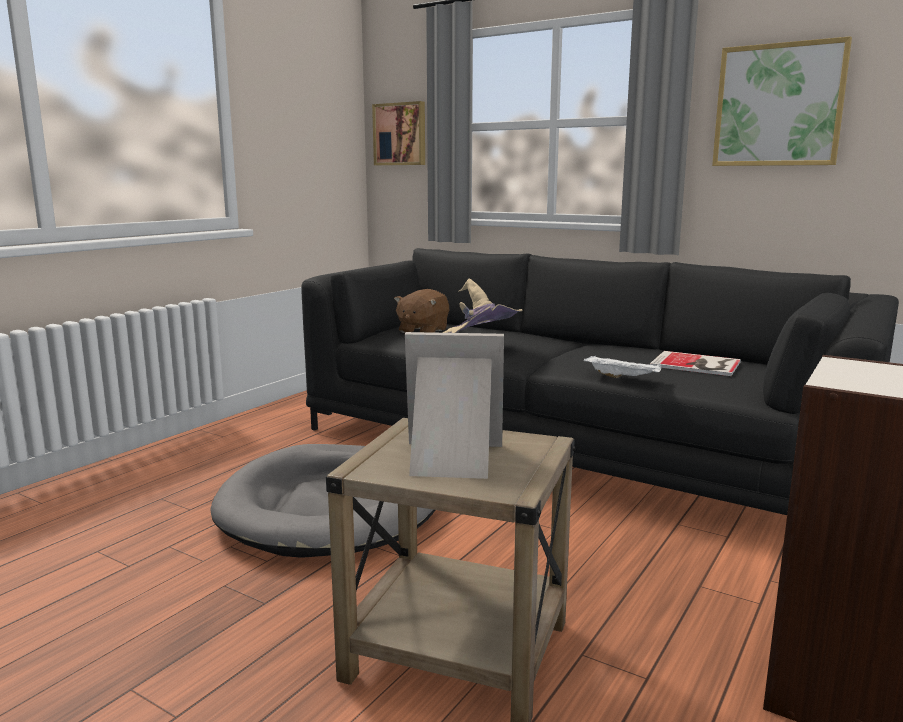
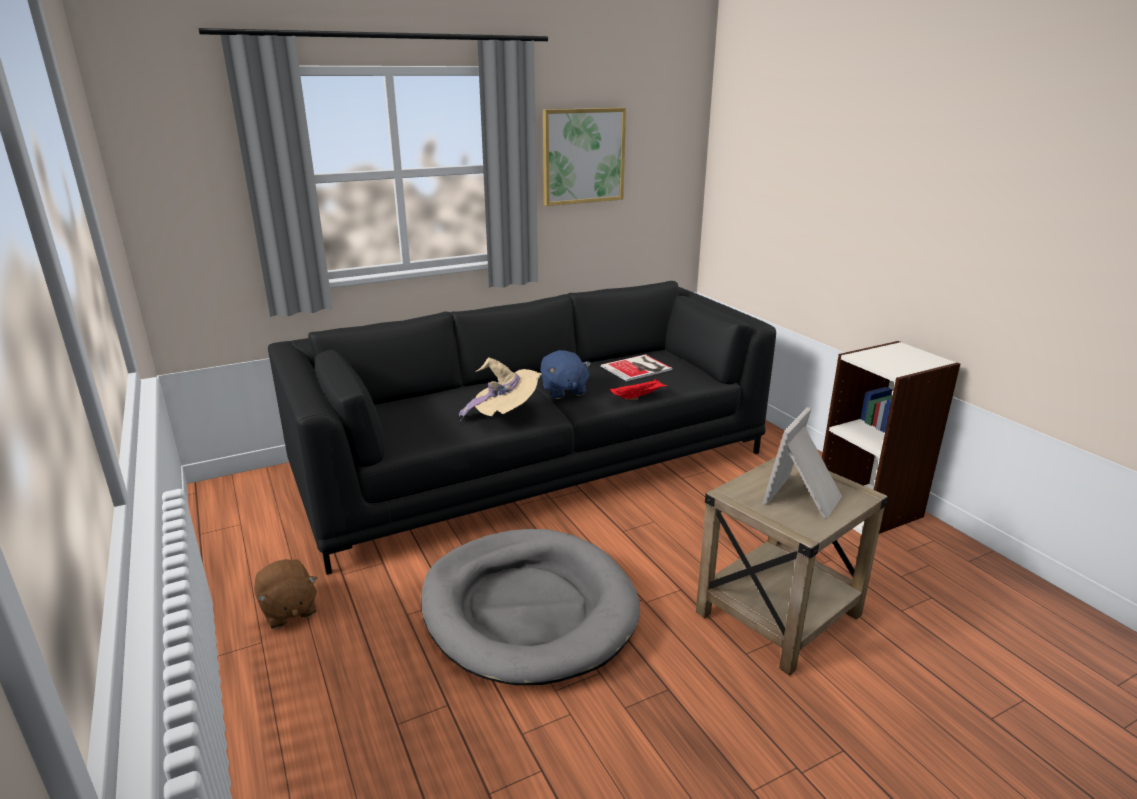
camera: 60 degrees left, 10 degrees up
(400, 134) = (183, 192): picture -> none
(422, 331) = (407, 419): brown plush toy -> brown plush toy (288, 610)
(575, 354) = (563, 391): none -> blue plush toy
(623, 377) = (638, 397): white tray -> red tray

